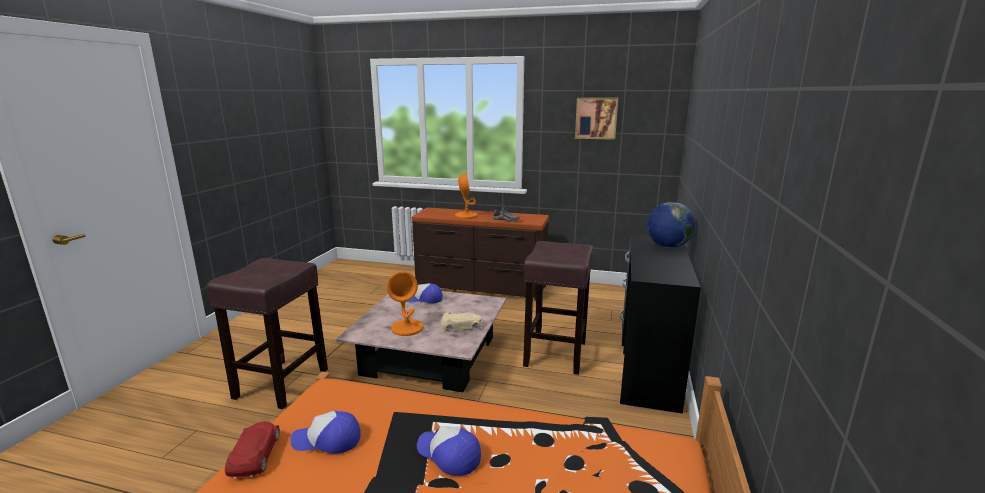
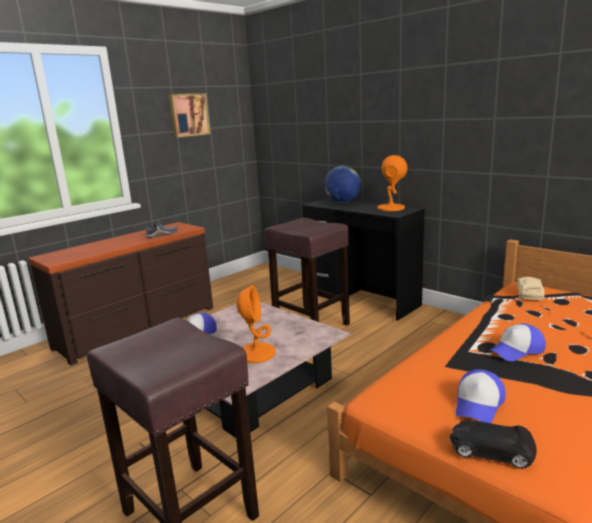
camera: 60 degrees left, 0 degrees up
(255, 455) = (490, 450): red toy car -> black toy car
(462, 326) = (285, 326): beige toy car -> beige toy car (529, 293)
(466, 215) = (110, 246): orange table lamp -> orange table lamp (390, 208)

